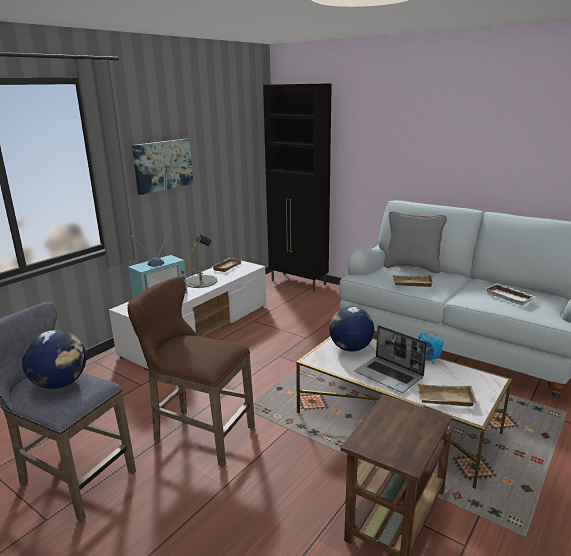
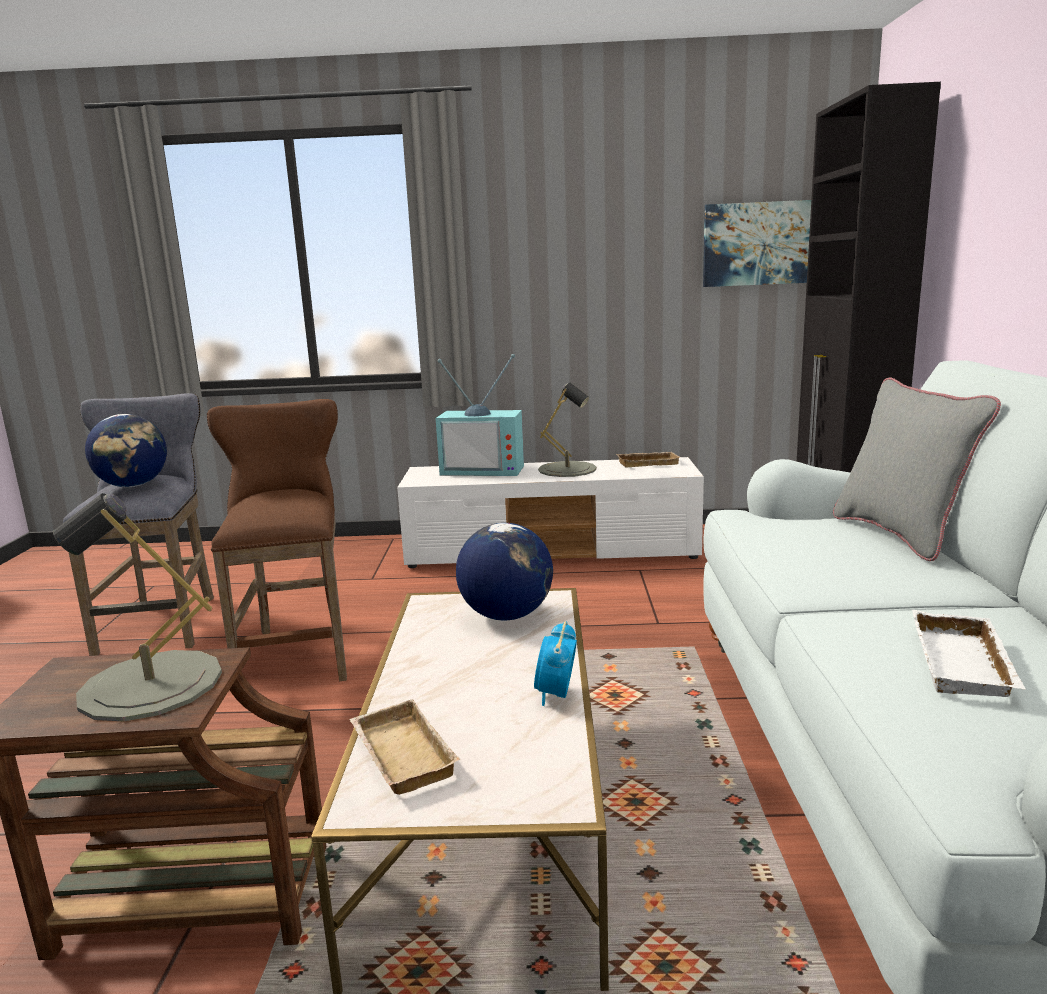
camera: 55 degrees right, 5 degrees down
(163, 165) = (560, 265): picture -> picture (762, 244)
(389, 375) = (441, 674): laptop -> none
(402, 422) = (150, 685): none -> grey table lamp
(411, 284) = (792, 553): beige tray -> none

